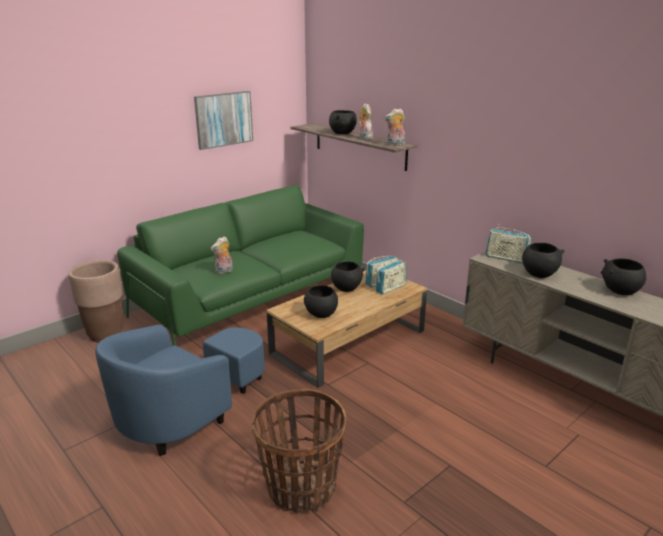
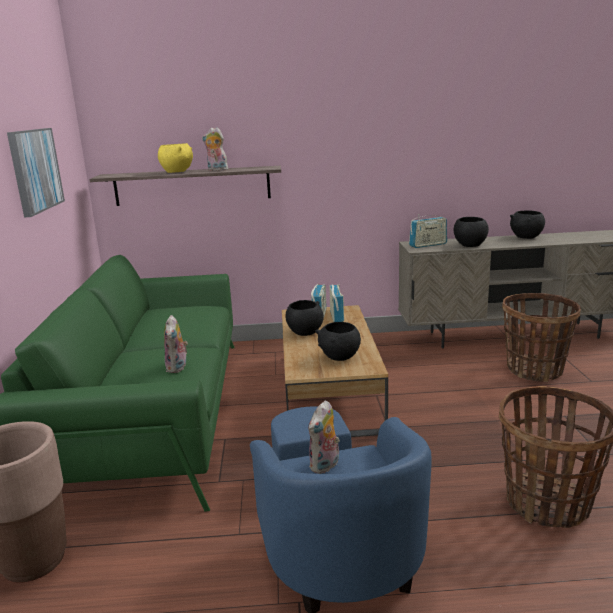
camera: 50 degrees left, 5 degrees down
(343, 133) = (177, 172): black bowl -> yellow bowl
(395, 145) = (266, 168): plush toy -> plush toy (325, 466)
(520, 425) = (534, 370): none -> basket

